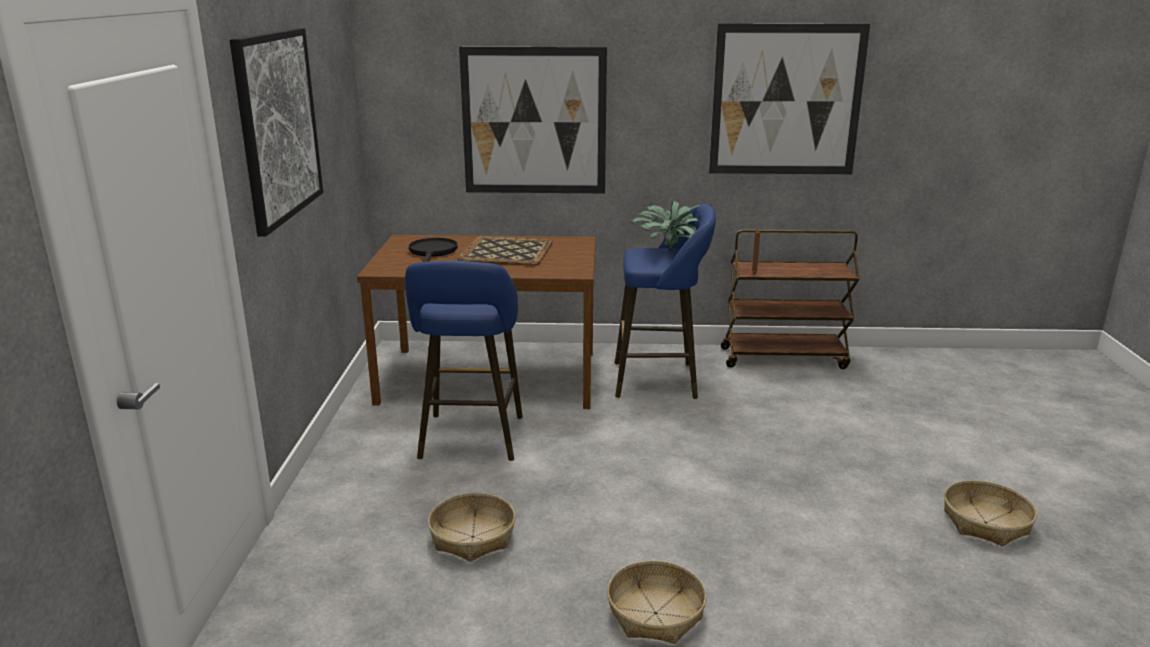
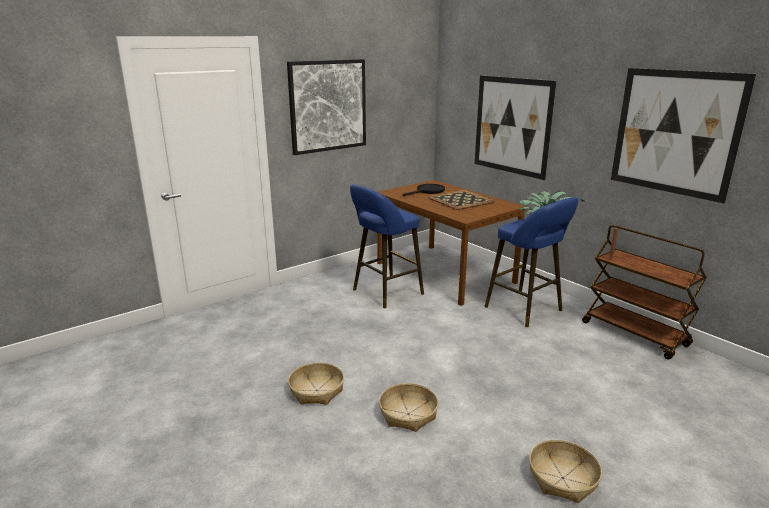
camera: 50 degrees right, 0 degrees up
(472, 537) = (315, 325): basket -> basket (408, 414)

